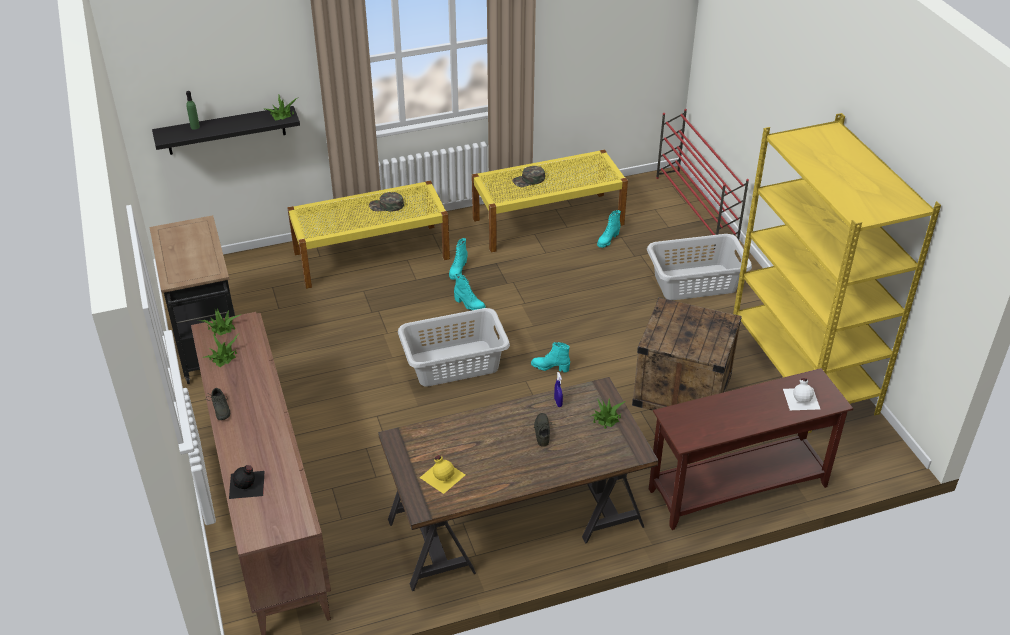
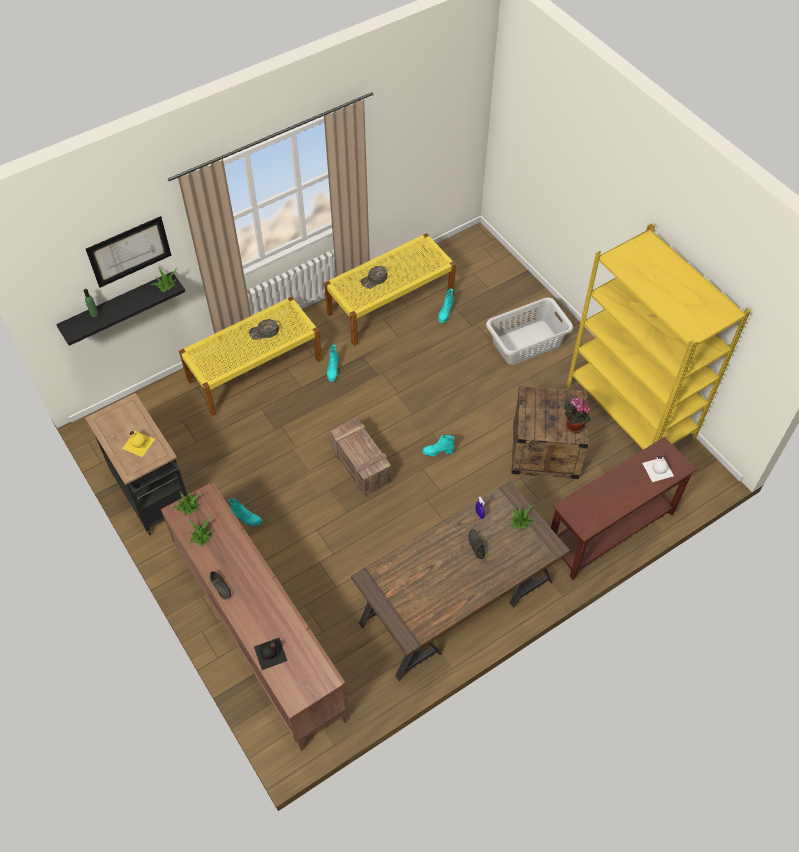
camera: 15 degrees left, 15 degrees up
(246, 63) = (129, 251): none -> picture
(442, 475) = (414, 604): yellow bottle -> yellow bottle (138, 443)
(455, 364) = (361, 465): grey laundry basket -> crate
(469, 305) = (353, 404): turquoise boot -> turquoise boot (246, 519)
(695, 211) = (506, 269): red shoe rack -> none
(711, 346) = (573, 426): none -> potted plant

